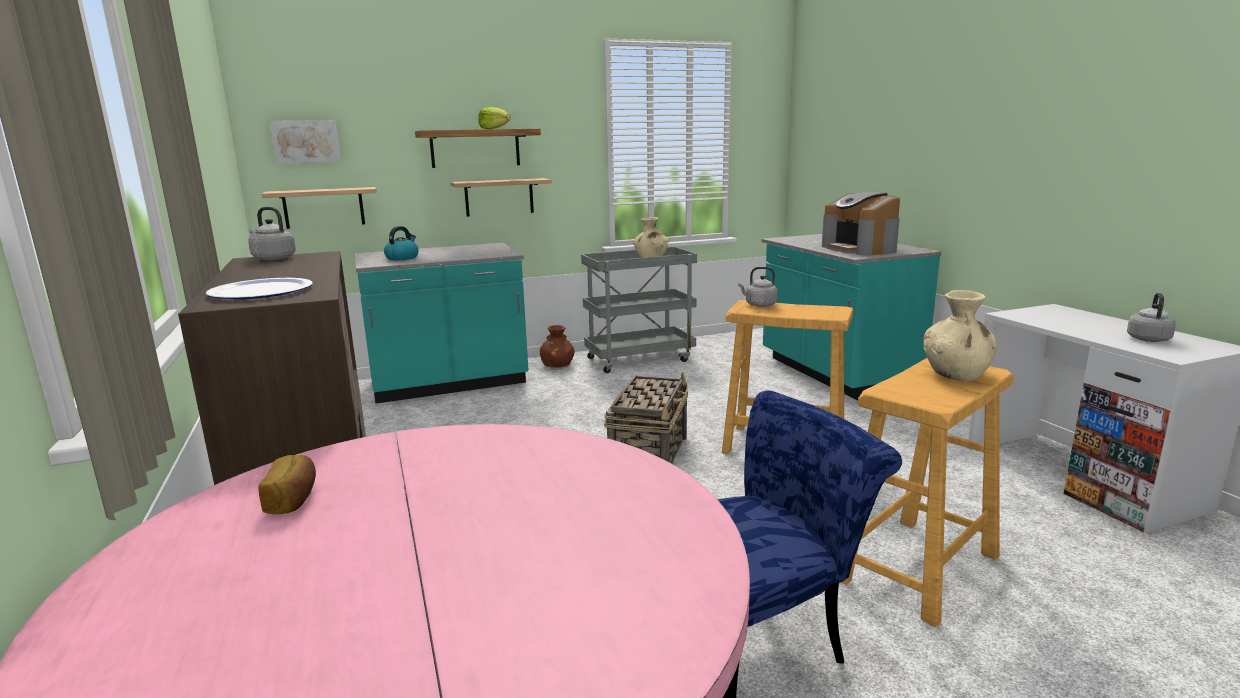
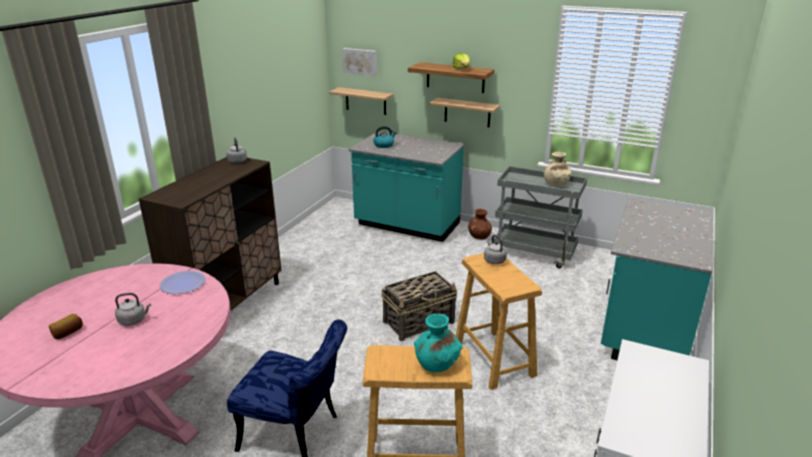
camera: 45 degrees right, 10 degrees up
(261, 291) = (179, 192): plate -> plate (183, 283)
(293, 499) = (127, 282): bread -> bread (68, 333)
(860, 249) = (655, 240): coffee machine -> none
(956, 374) = (436, 364): beige vase -> turquoise vase
(1148, 338) = (656, 421): grey kettle -> grey kettle (134, 320)

